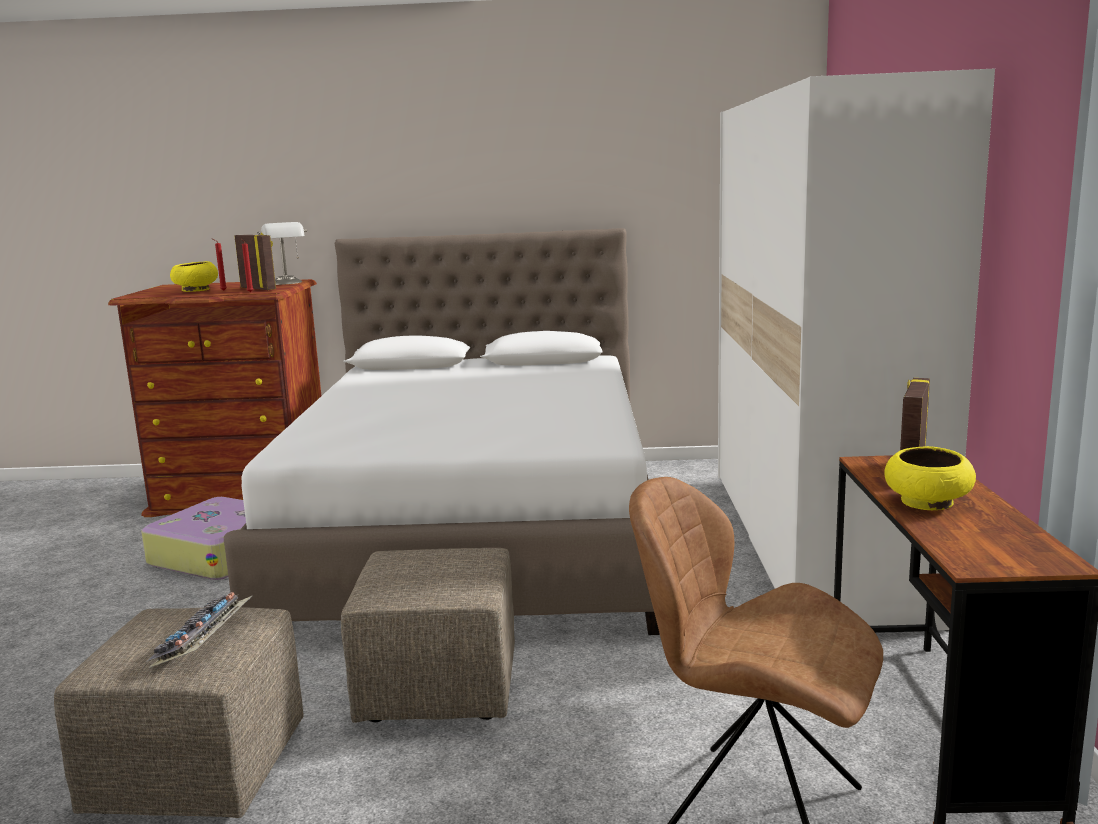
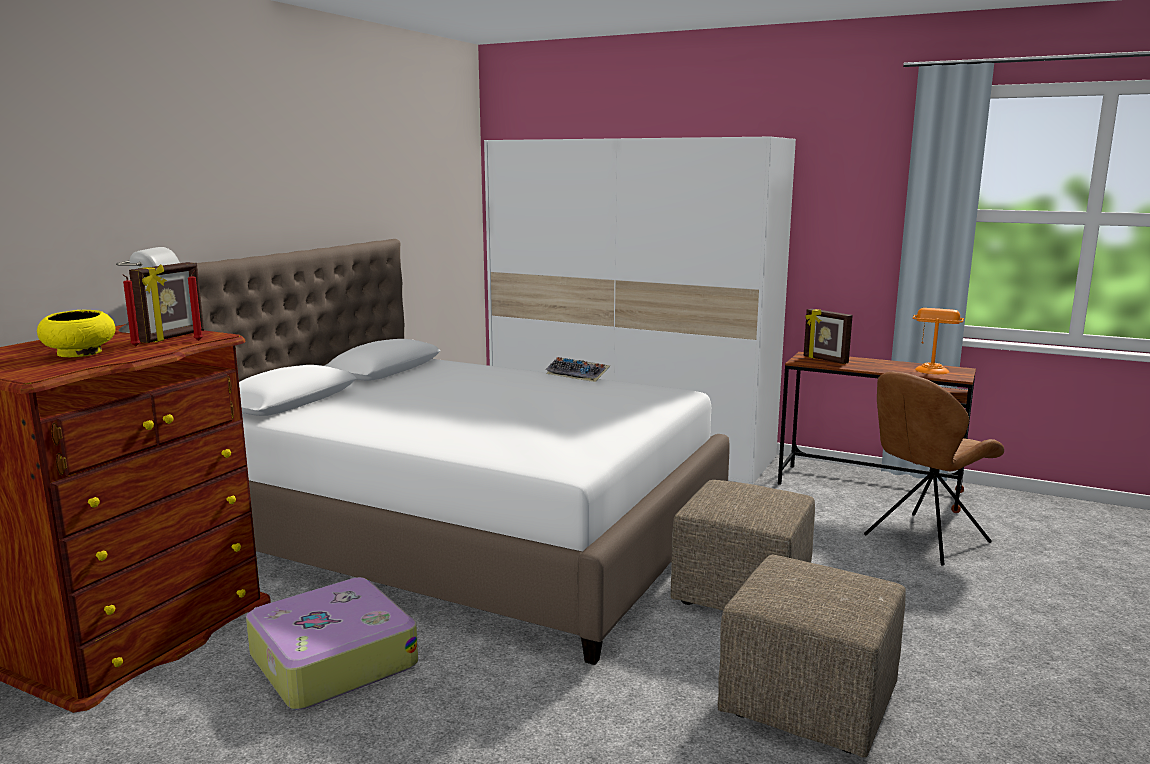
camera: 65 degrees left, 0 degrees up
(204, 641) = (830, 579): keyboard -> keyboard (578, 375)
(259, 289) = (173, 337): picture frame -> picture frame turned 135 degrees clockwise
(927, 503) = (874, 367): yellow bowl -> none
(1005, 539) = (931, 369): none -> orange table lamp

